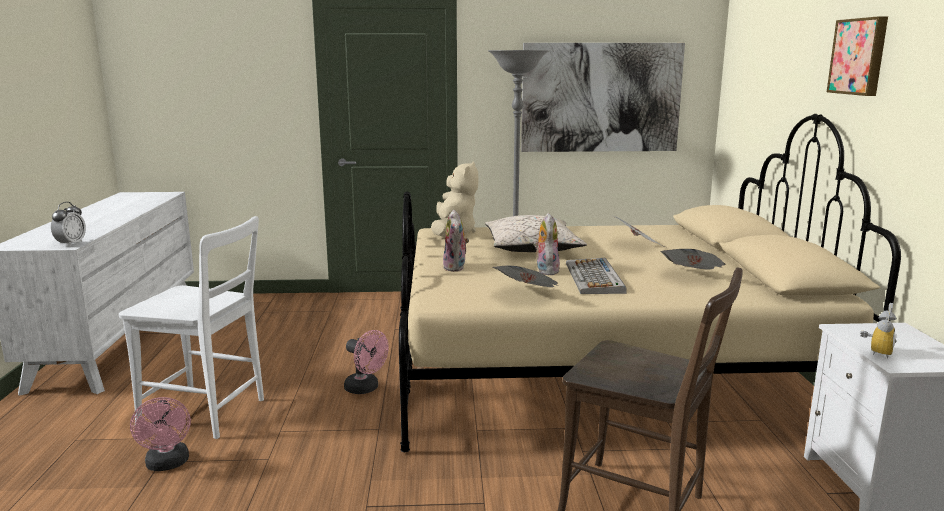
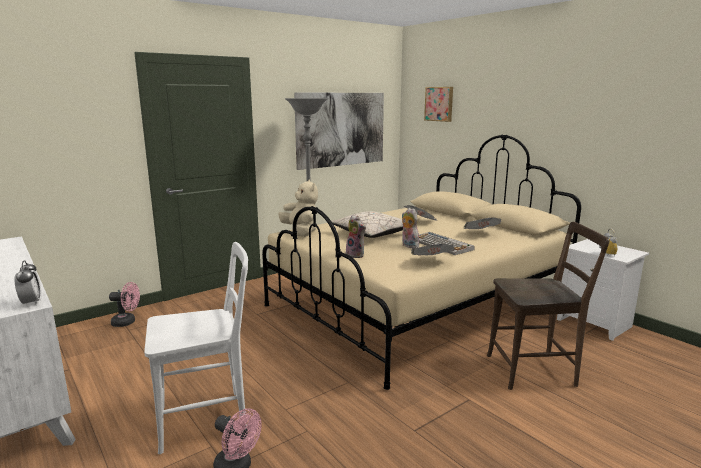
camera: 35 degrees left, 0 degrees up
(366, 389) = (300, 360): pink fan -> pink fan (127, 322)
(859, 56) = (530, 103): picture -> picture (439, 104)

